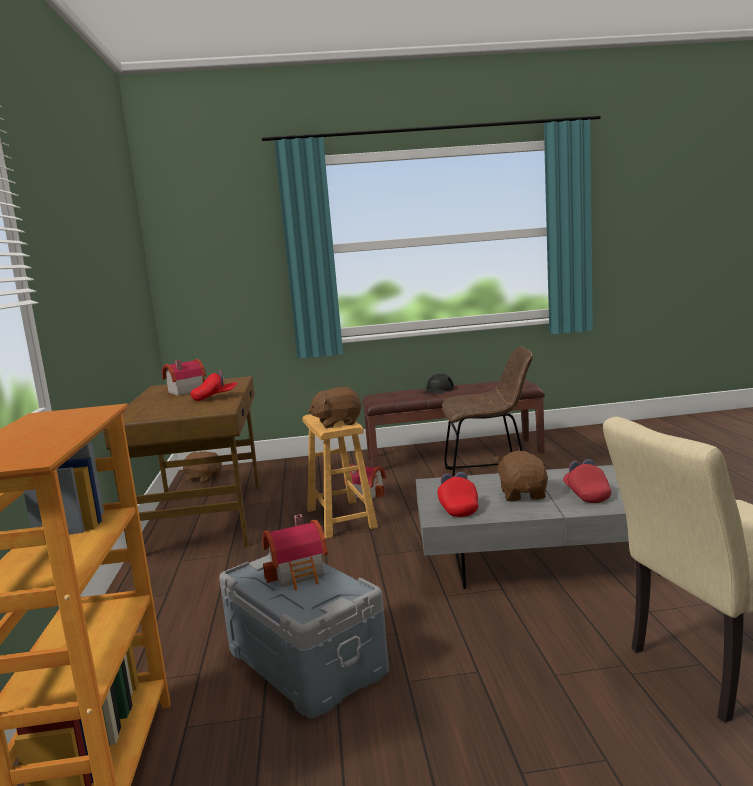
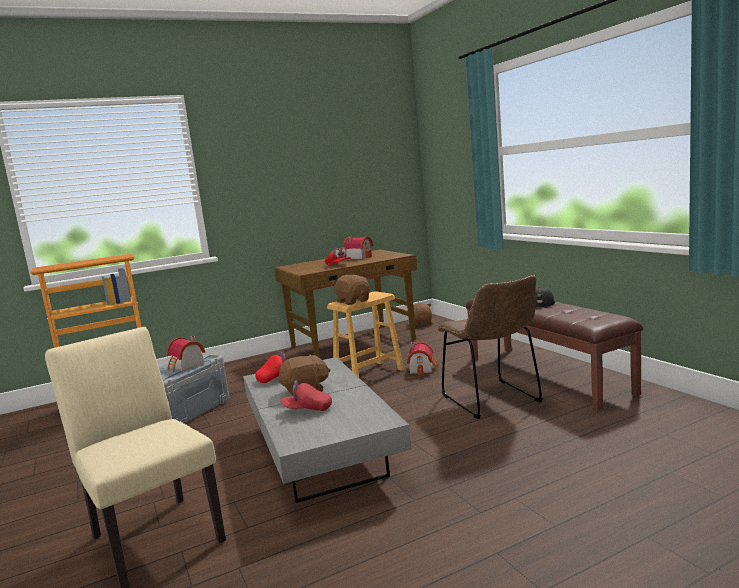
camera: 70 degrees right, 0 degrees up
(586, 494) = (307, 409): red cap -> red cap turned 150 degrees counterclockwise

